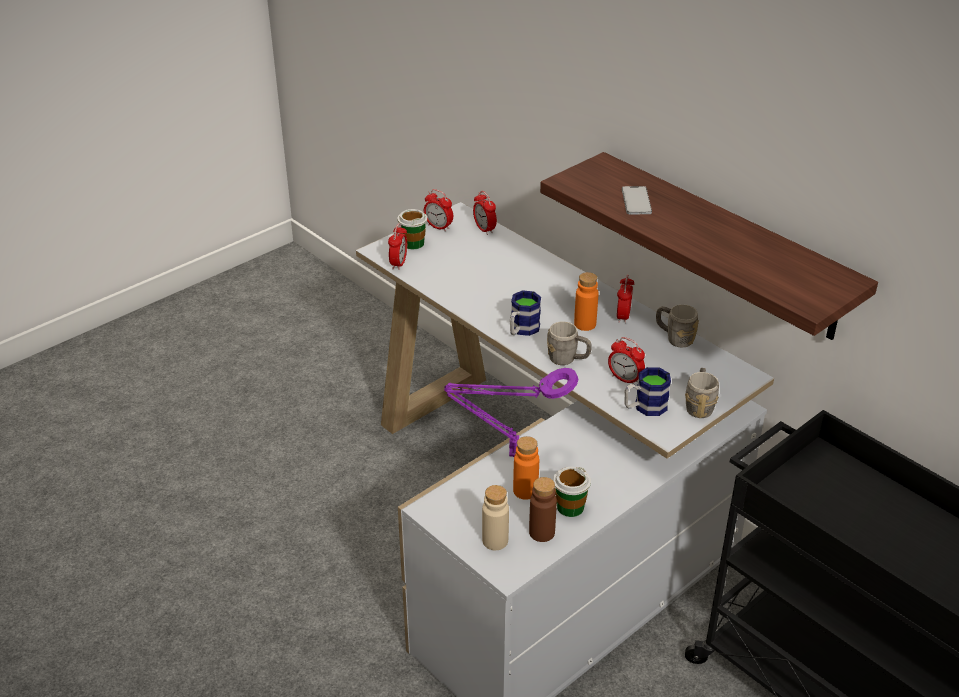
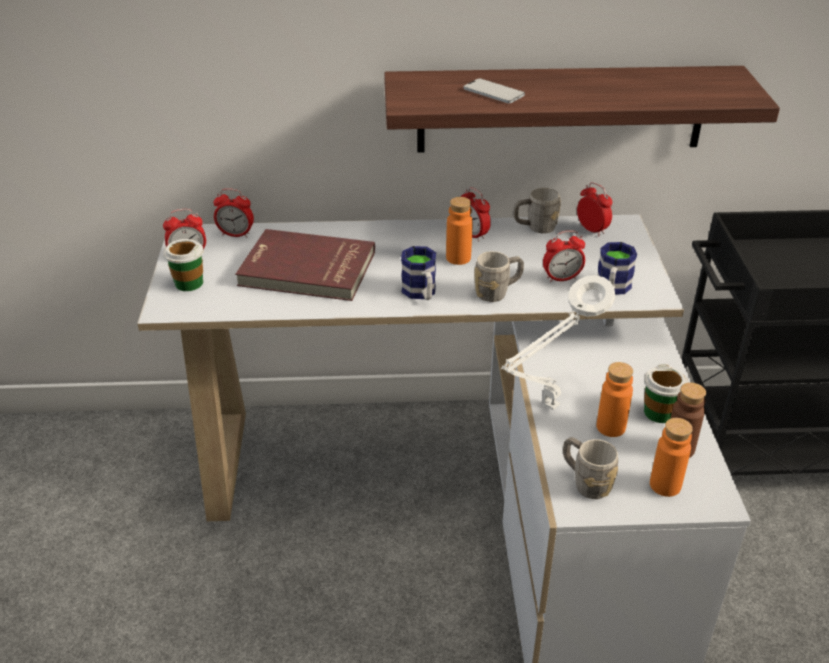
camera: 50 degrees left, 0 degrees up
(398, 263) = (207, 308): alarm clock -> alarm clock (592, 229)
(484, 275) = (307, 270): none -> red book
(495, 541) = (665, 485): beige bottle -> orange bottle
(509, 453) = (547, 408): purple table lamp -> white table lamp
(699, 405) = (639, 263): grey mug -> grey mug (585, 482)

